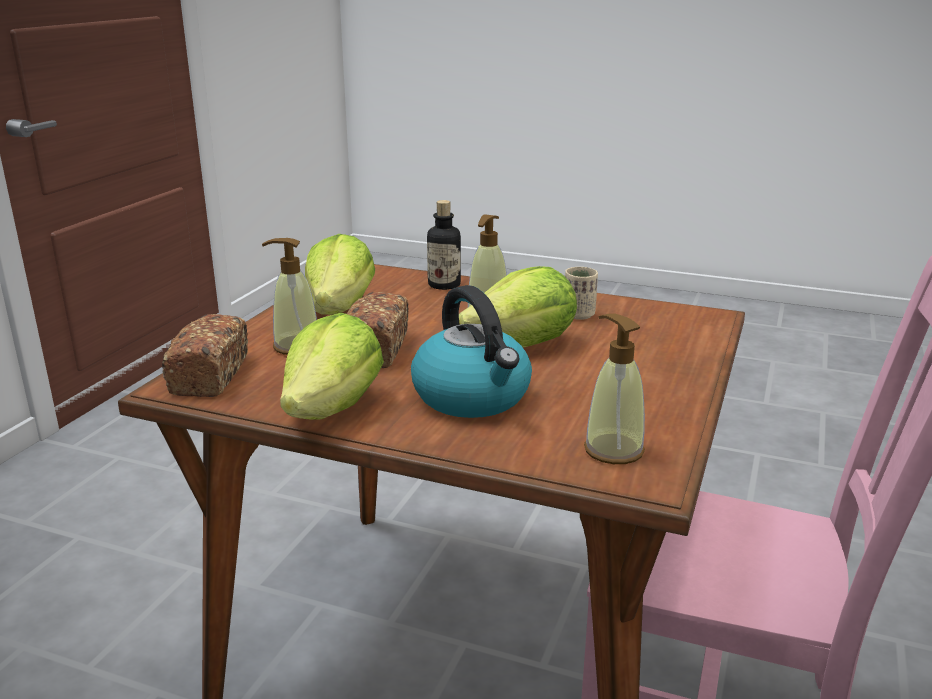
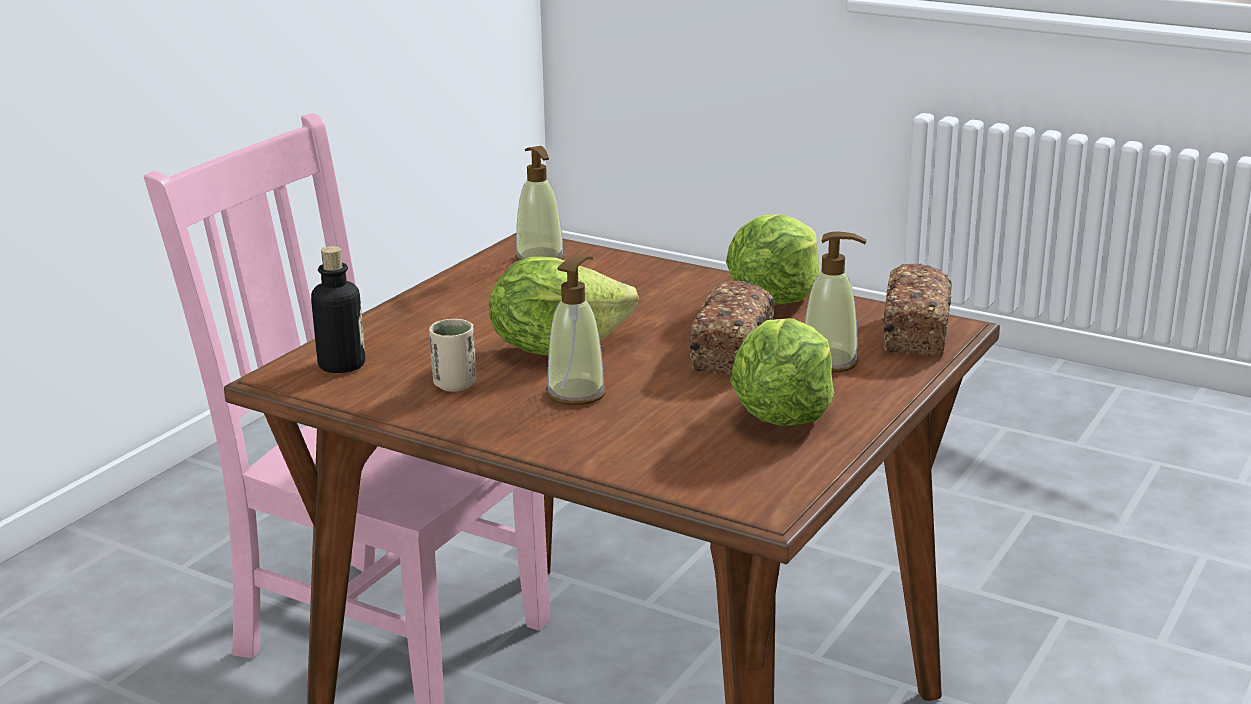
camera: 170 degrees left, 0 degrees up
(444, 285) = (618, 452): bottle -> bottle (342, 365)
(473, 397) = (638, 300): kettle -> none

